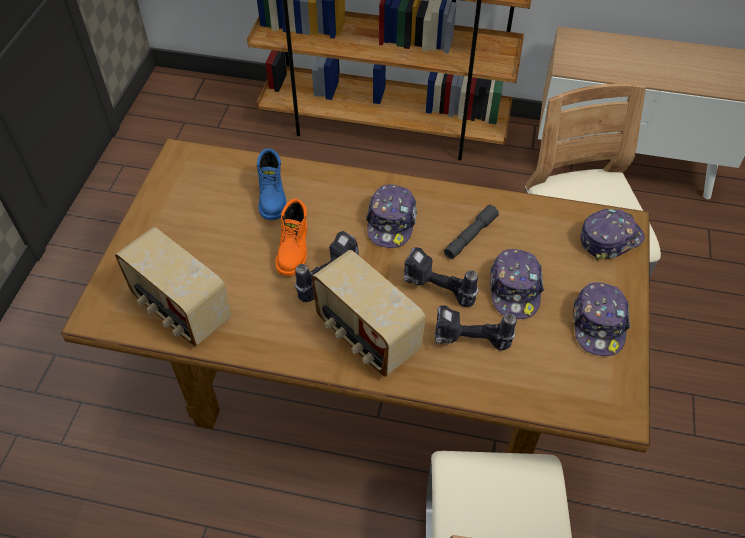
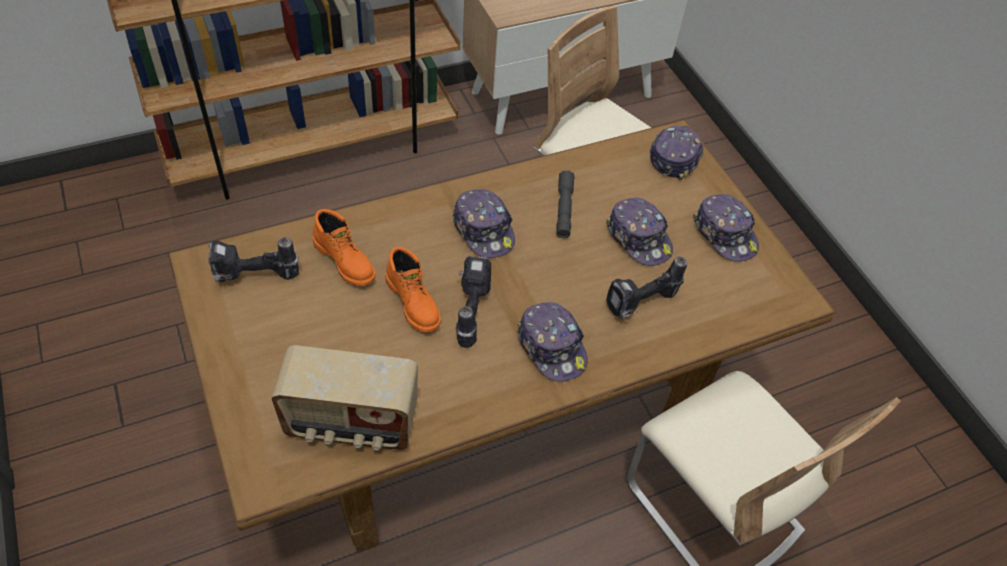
camera: 40 degrees left, 0 degrees up
(272, 197) = (345, 260): blue boot -> orange boot
(366, 335) = (552, 347): radio -> cap
(436, 291) = (577, 274): power drill -> power drill (255, 278)

